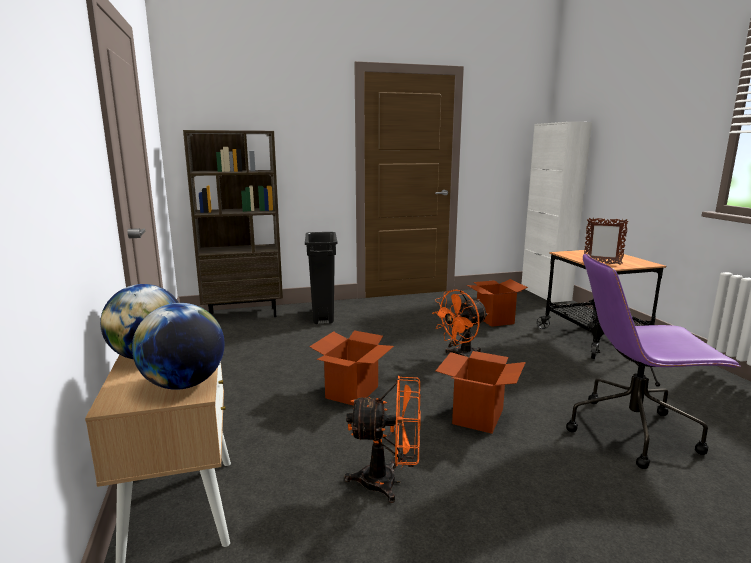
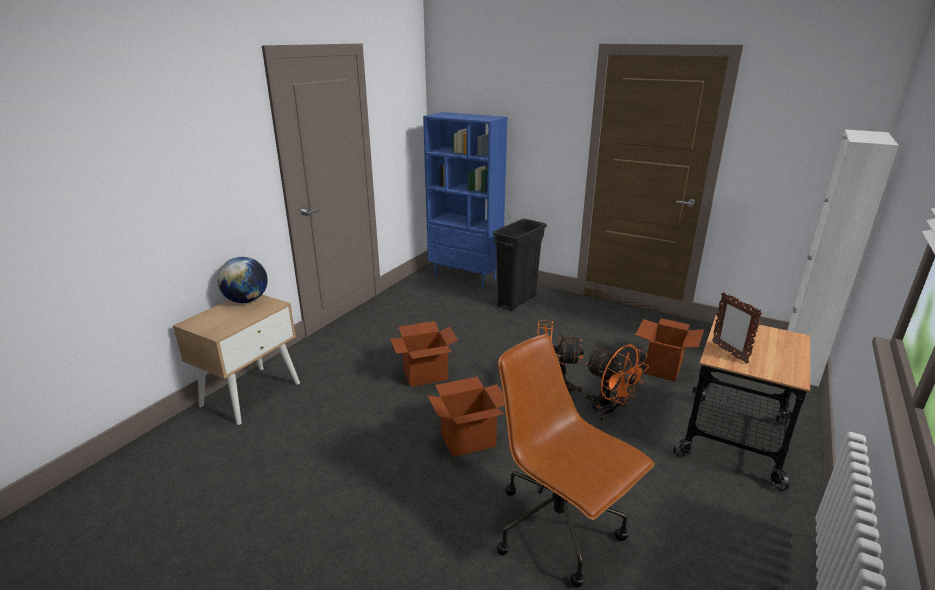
camera: 45 degrees right, 10 degrees up
(184, 384) = (225, 325): globe -> none
(244, 314) = (466, 278): brown bookcase -> blue bookcase
(388, 482) = (342, 443): orange fan -> orange fan (609, 410)
(633, 431) = (559, 529): purple office chair -> brown office chair

